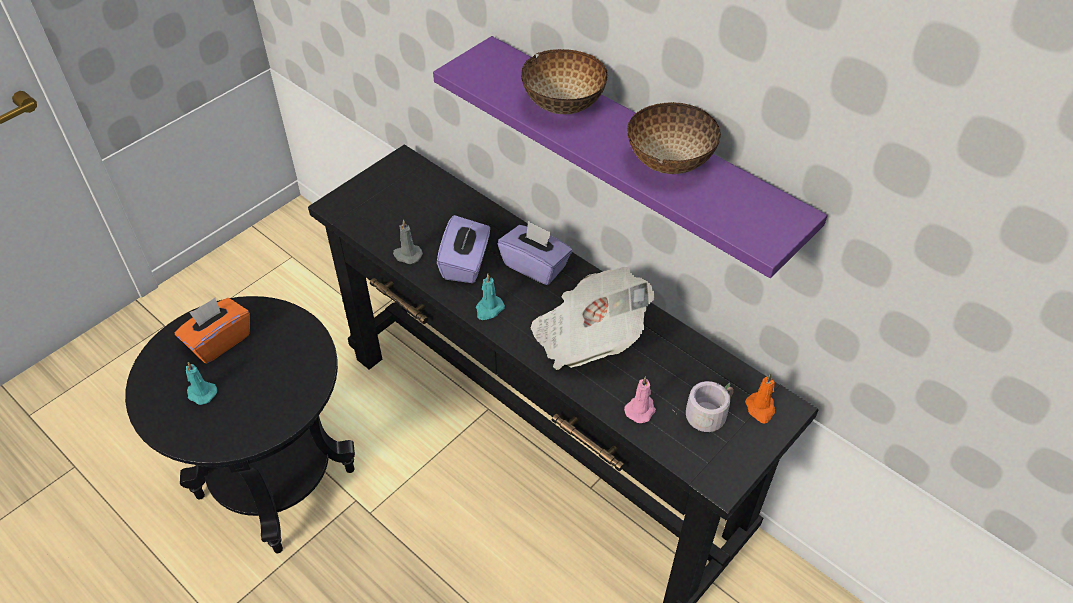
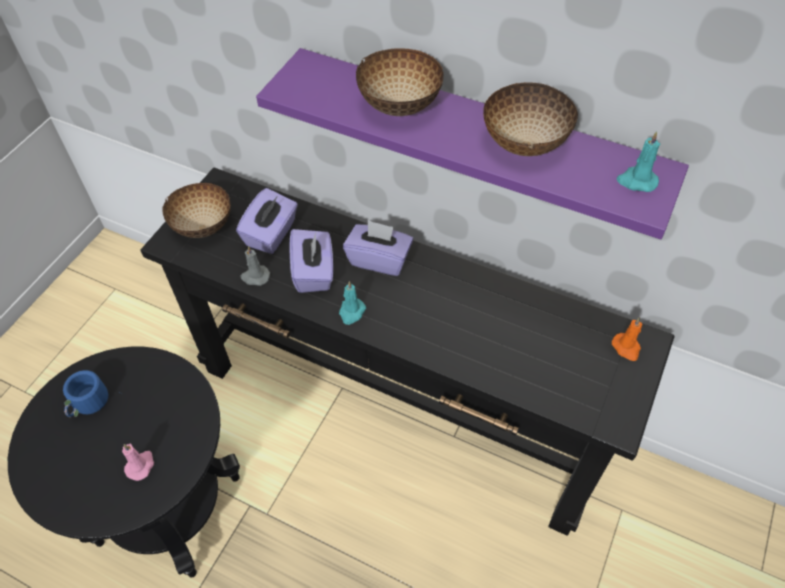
camera: 15 degrees left, 5 degrees up
(201, 393) = (89, 463): turquoise candle -> turquoise candle (636, 181)
(219, 341) = (90, 404): orange tissue box -> blue mug
(375, 197) = (204, 226): none -> bowl
(437, 219) = (271, 234): none -> purple tissue box
(588, 337) = (452, 317): newspaper -> none
(641, 409) = (524, 375): pink candle -> pink candle (141, 465)
(707, 413) = (583, 363): grey mug -> none

